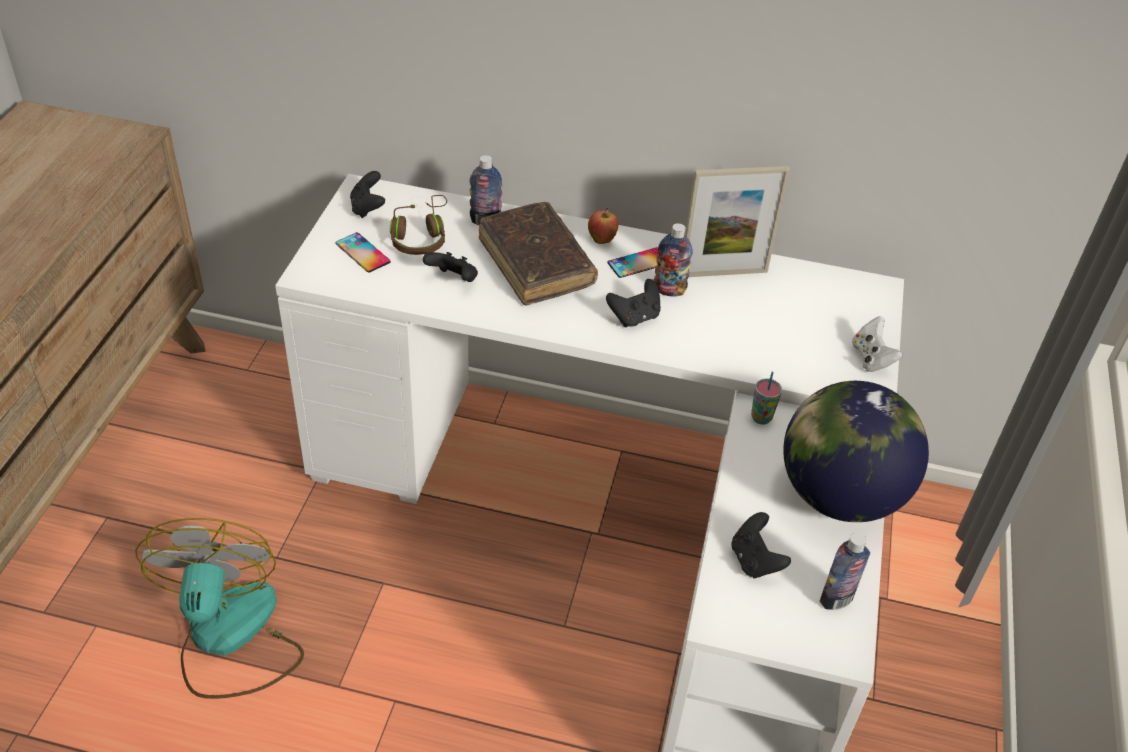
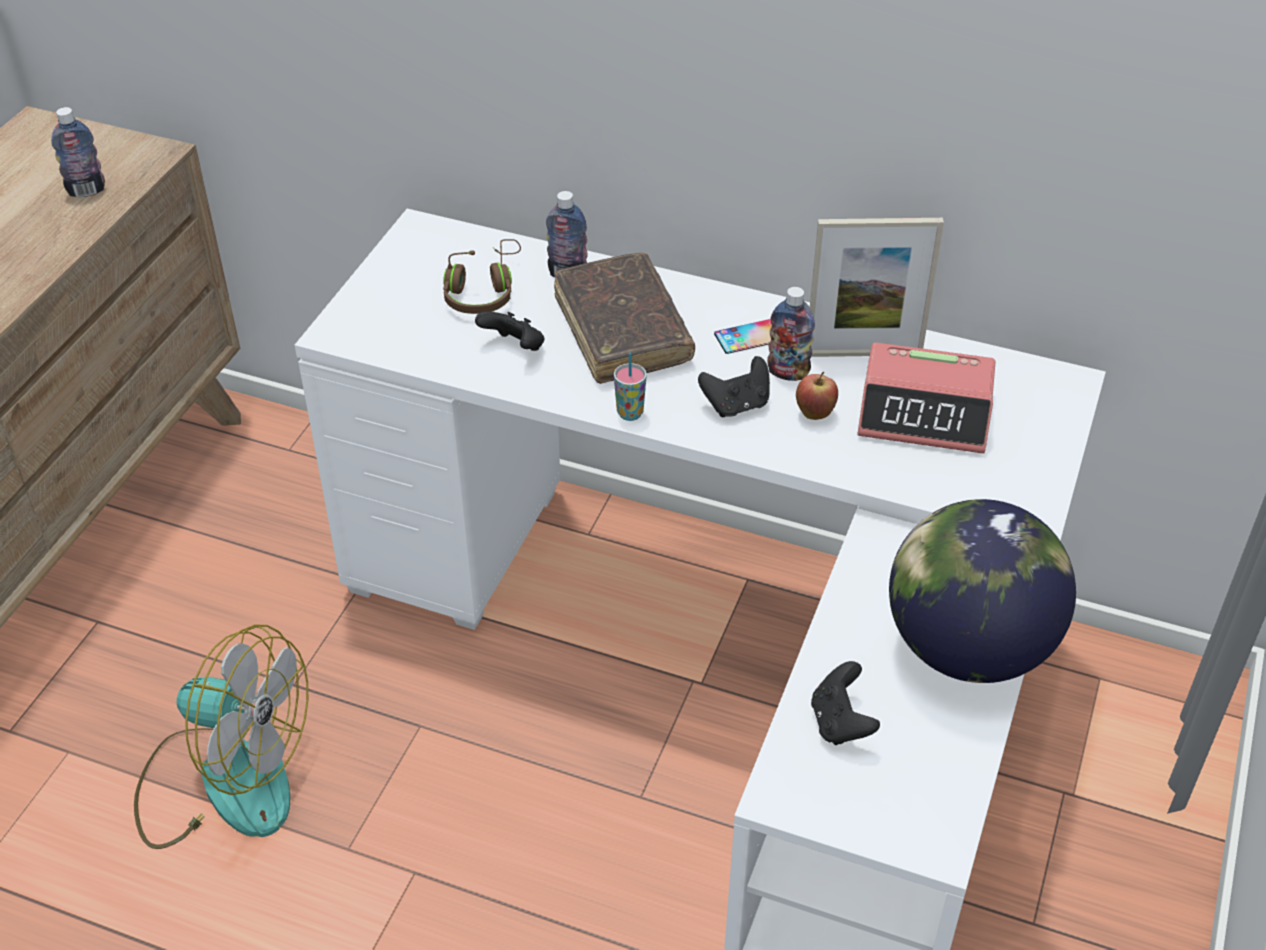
camera: 10 degrees right, 0 degrees up
(229, 638) = (224, 779): fan -> fan turned 105 degrees clockwise
(363, 253) = (408, 308): phone -> none
(368, 208) = (423, 253): black game controller -> none
(601, 240) = (712, 304): apple -> apple (815, 414)
(761, 418) = (883, 542): cup -> cup (630, 413)
(778, 316) = (925, 413): none -> alarm clock
(836, 599) = (938, 779): bottle -> bottle (86, 190)
(871, 358) = (1040, 473): white game controller -> none

